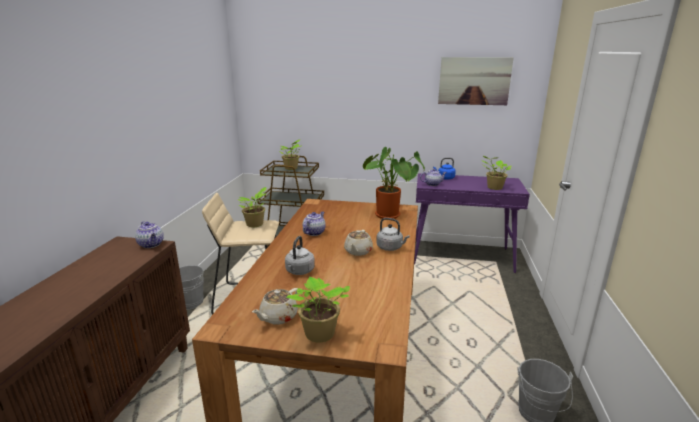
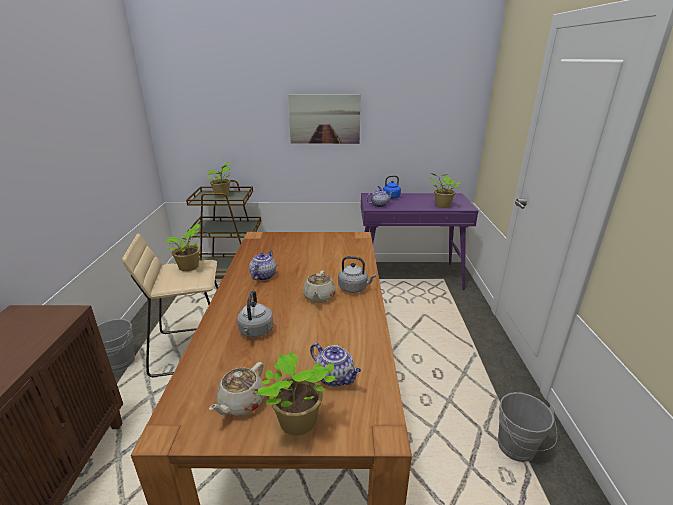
camera: 10 degrees left, 5 degrees up
(151, 244) = (59, 313): teapot -> teapot (335, 378)
(390, 216) = (344, 247): potted plant -> none
(474, 81) = (416, 92): picture -> picture (324, 119)

